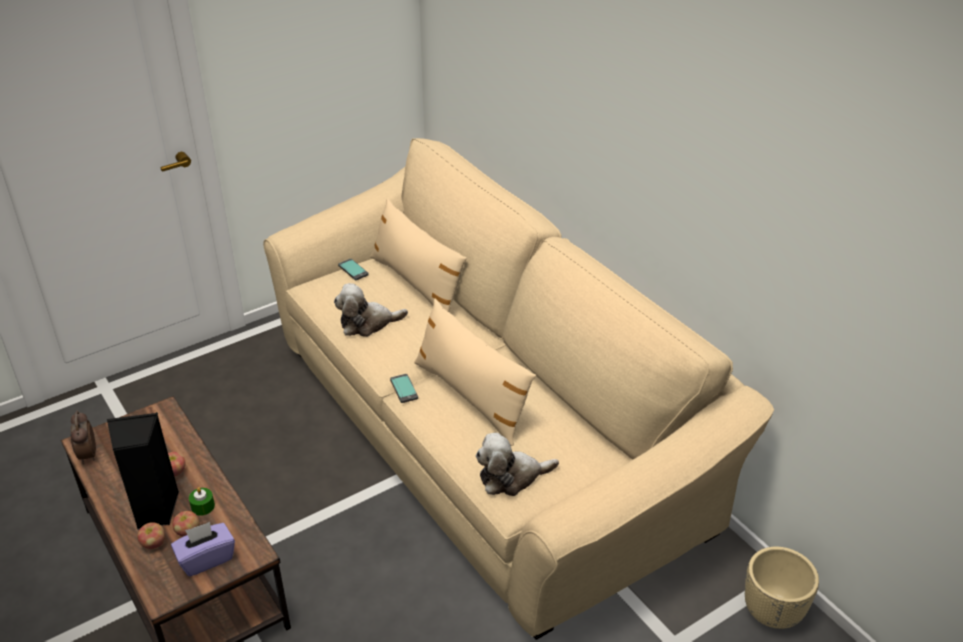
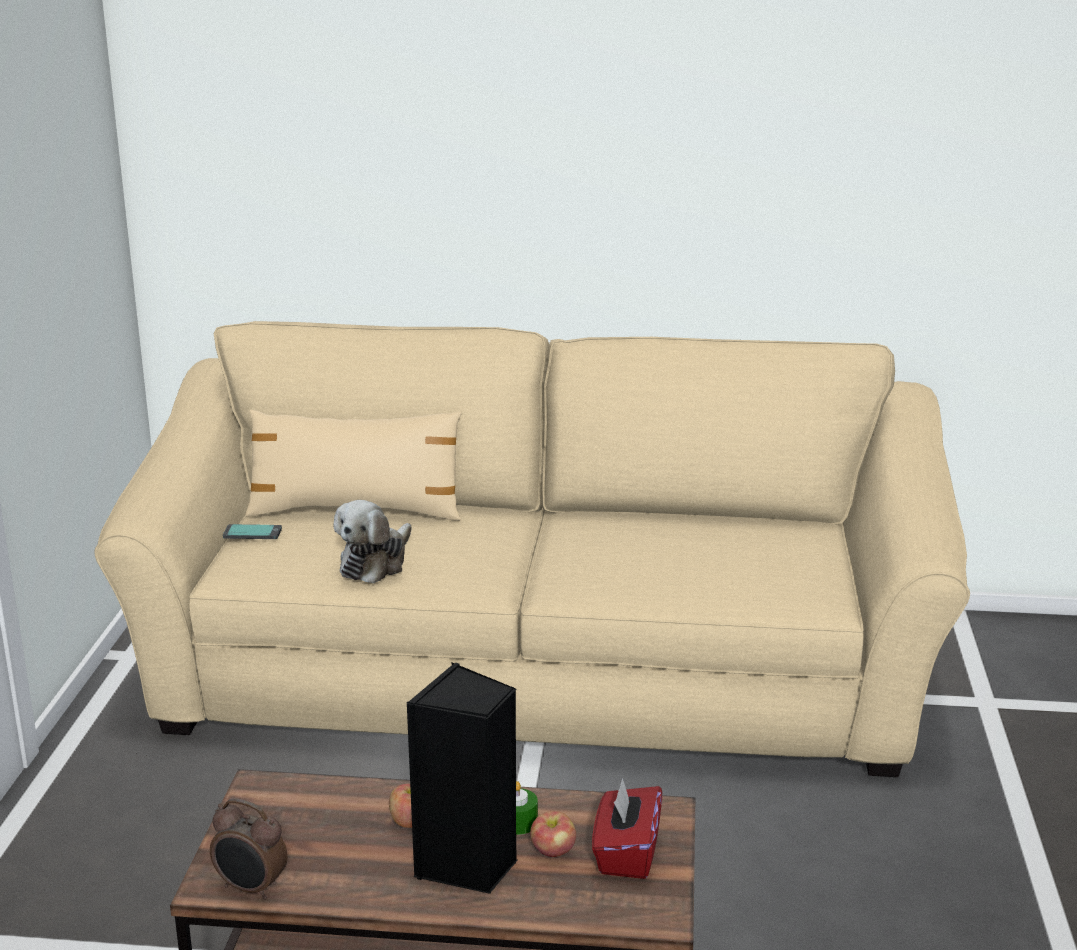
camera: 50 degrees left, 15 degrees down
(154, 544) = (538, 889): apple -> none
(206, 558) = (626, 853): purple tissue box -> red tissue box
(404, 389) = (536, 587): phone -> none
(472, 397) = (617, 555): beige pillow -> none
(511, 477) = (780, 584): plush toy -> none
(773, 613) = (999, 635): beige planter -> none

